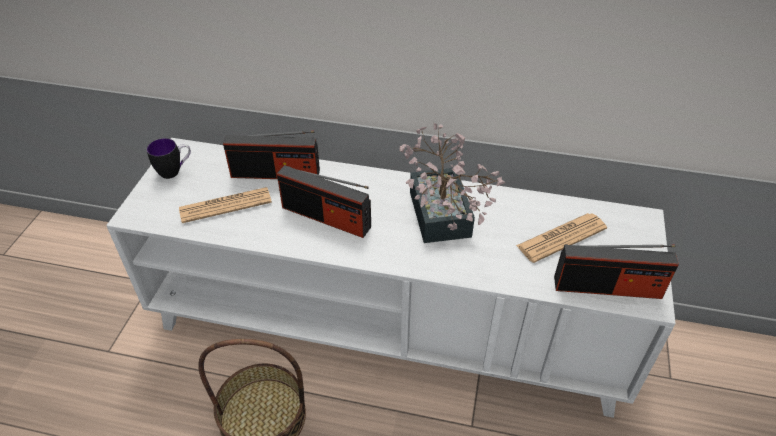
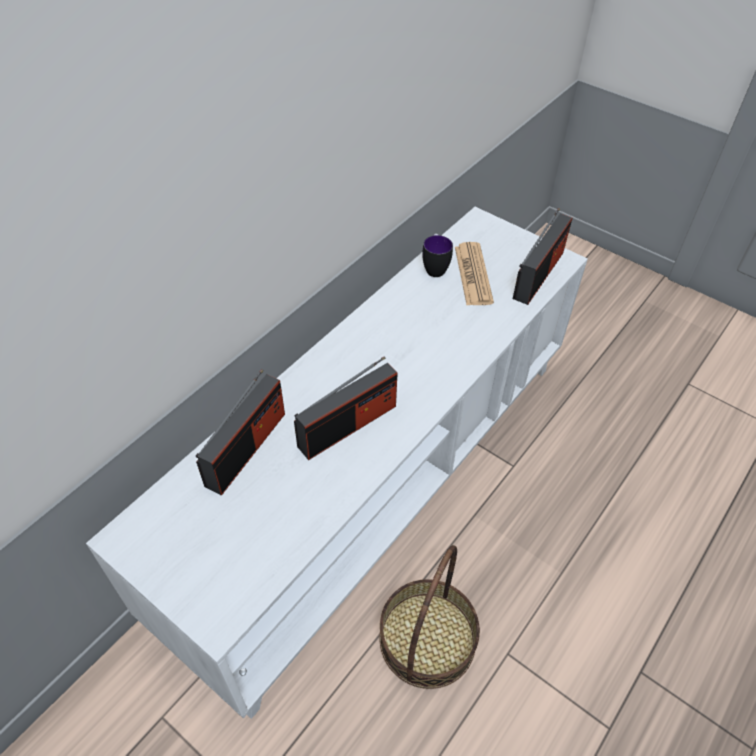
camera: 65 degrees left, 5 degrees up
(175, 171) = (164, 554): mug -> mug (435, 267)
(225, 205) = (268, 514): newspaper -> none
(441, 221) = (408, 341): potted plant -> none

